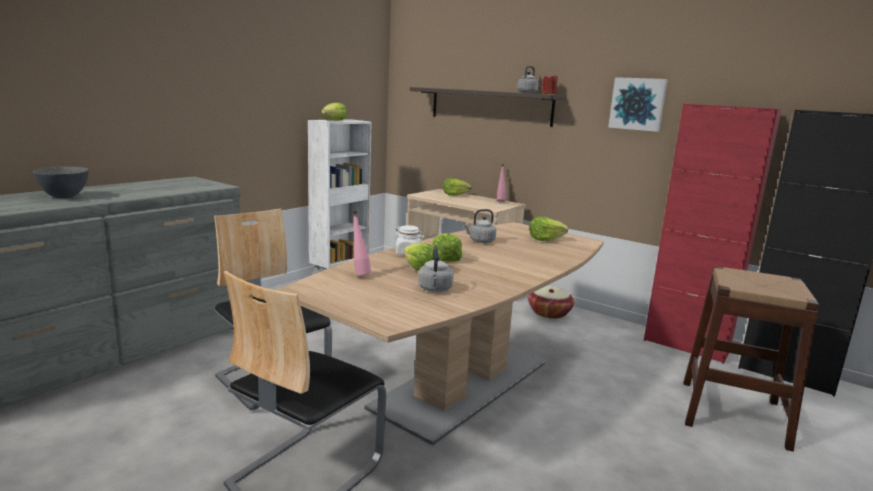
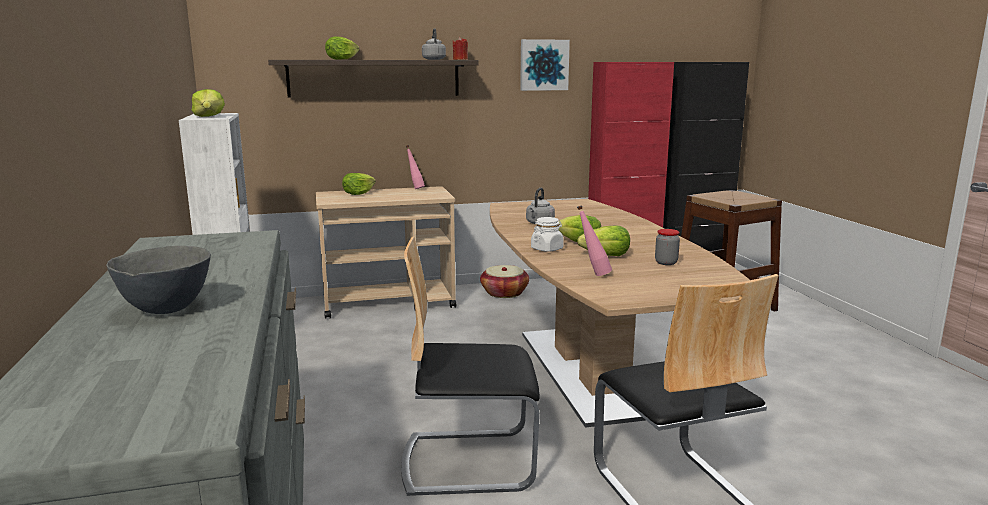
camera: 50 degrees left, 0 degrees up
(435, 289) = (666, 262): grey kettle -> jar
(545, 239) = (562, 208): lettuce -> lettuce (342, 59)

